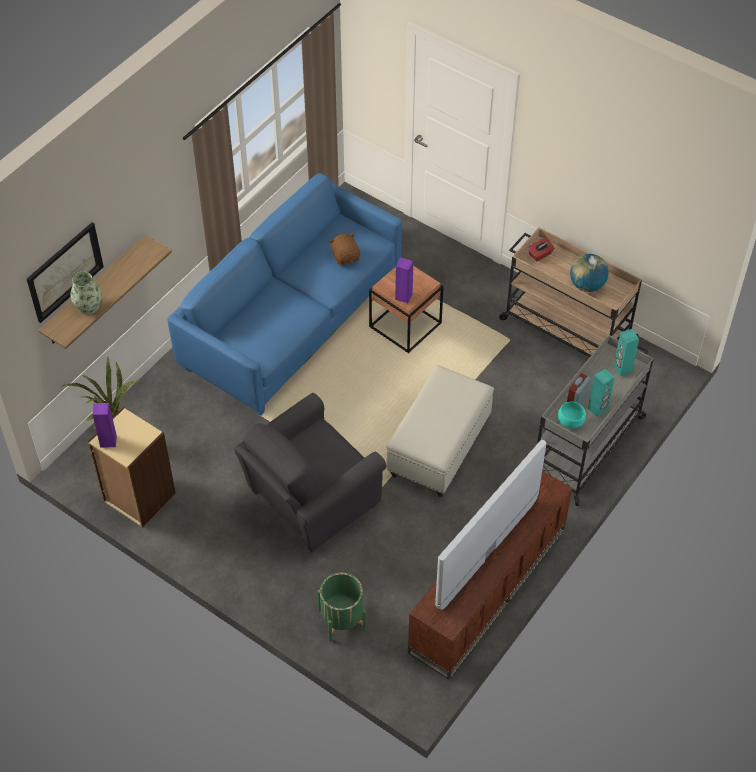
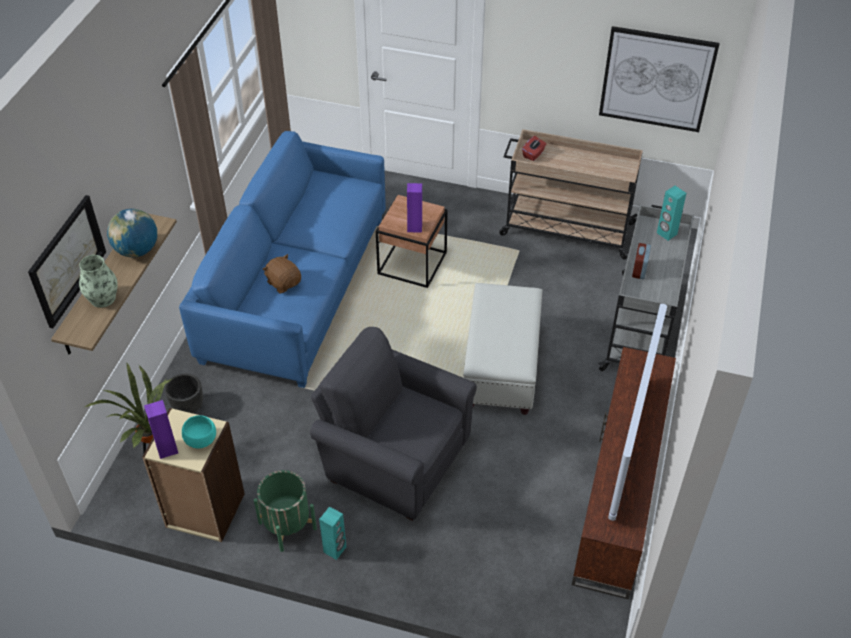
camera: 20 degrees left, 5 degrees down
(158, 403) = (188, 406): none -> black planter
(309, 500) = (393, 458): grey armchair -> grey armchair turned 90 degrees clockwise
(342, 620) = (486, 572): green planter -> green planter (287, 525)
(345, 257) = (339, 205): brown plush toy -> brown plush toy (284, 283)
(571, 422) = (646, 294): turquoise bowl -> turquoise bowl (201, 440)
(587, 285) = (591, 170): globe -> globe (137, 250)
(598, 409) = (664, 275): turquoise speaker -> turquoise speaker (335, 550)
(660, 219) = (656, 79): none -> picture

